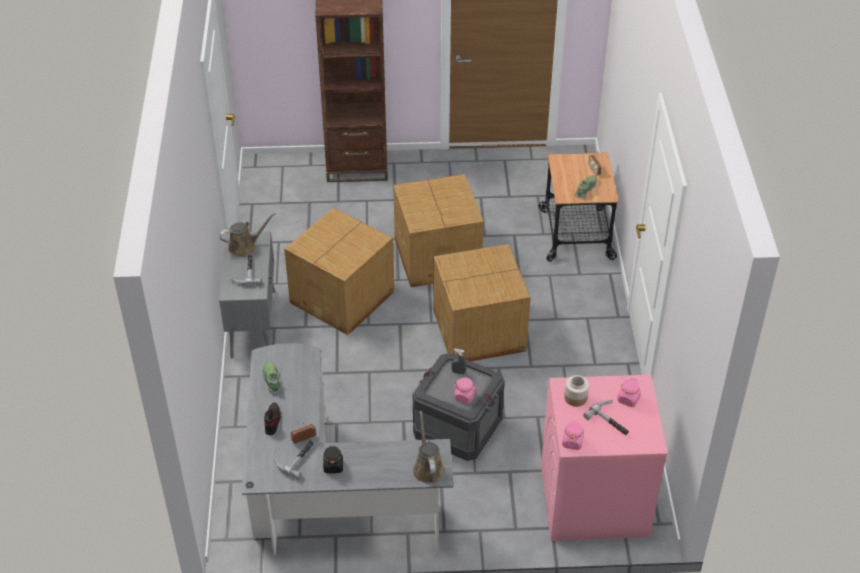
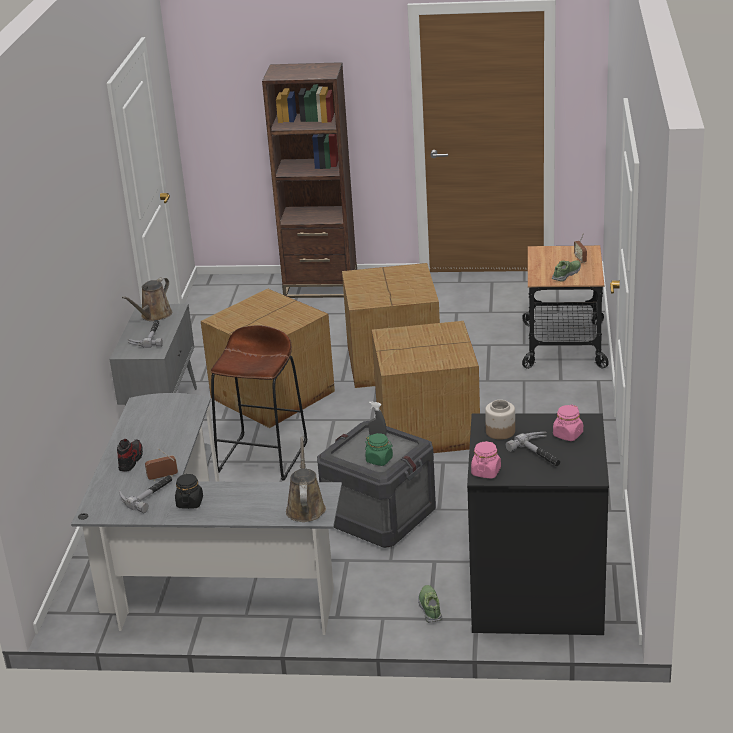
camera: 10 degrees right, 15 degrees down
(244, 247) = (154, 315): brown watering can -> brown watering can turned 135 degrees clockwise
(272, 380) = (144, 423): shoe -> shoe (430, 608)
(349, 367) = (263, 457): none -> brown stool
(464, 396) = (379, 460): pink jar -> green jar
(593, 500) = (536, 594): pink washing machine -> black washing machine

